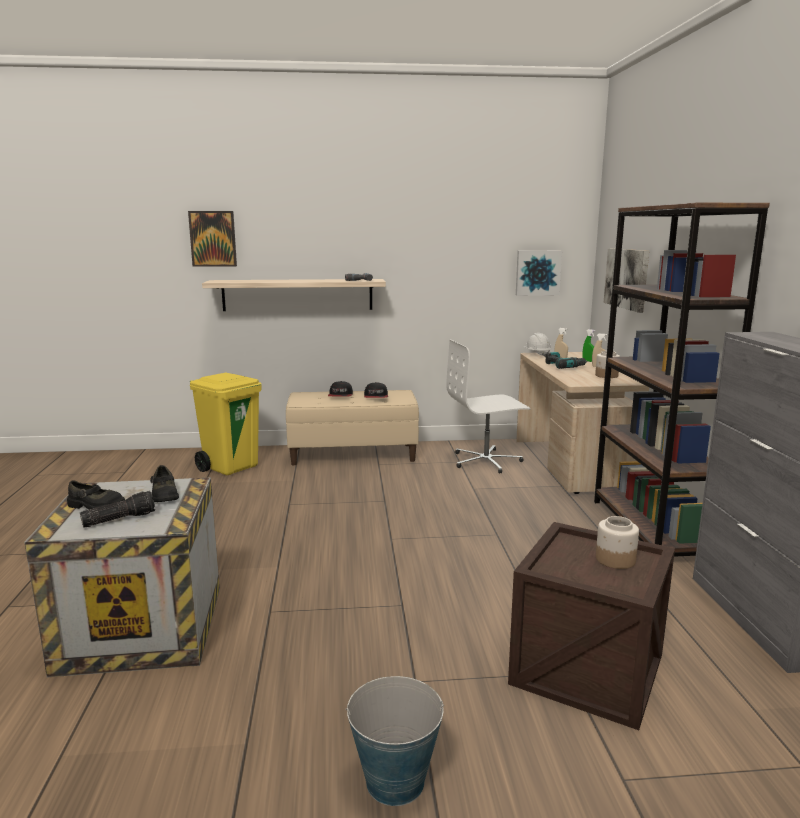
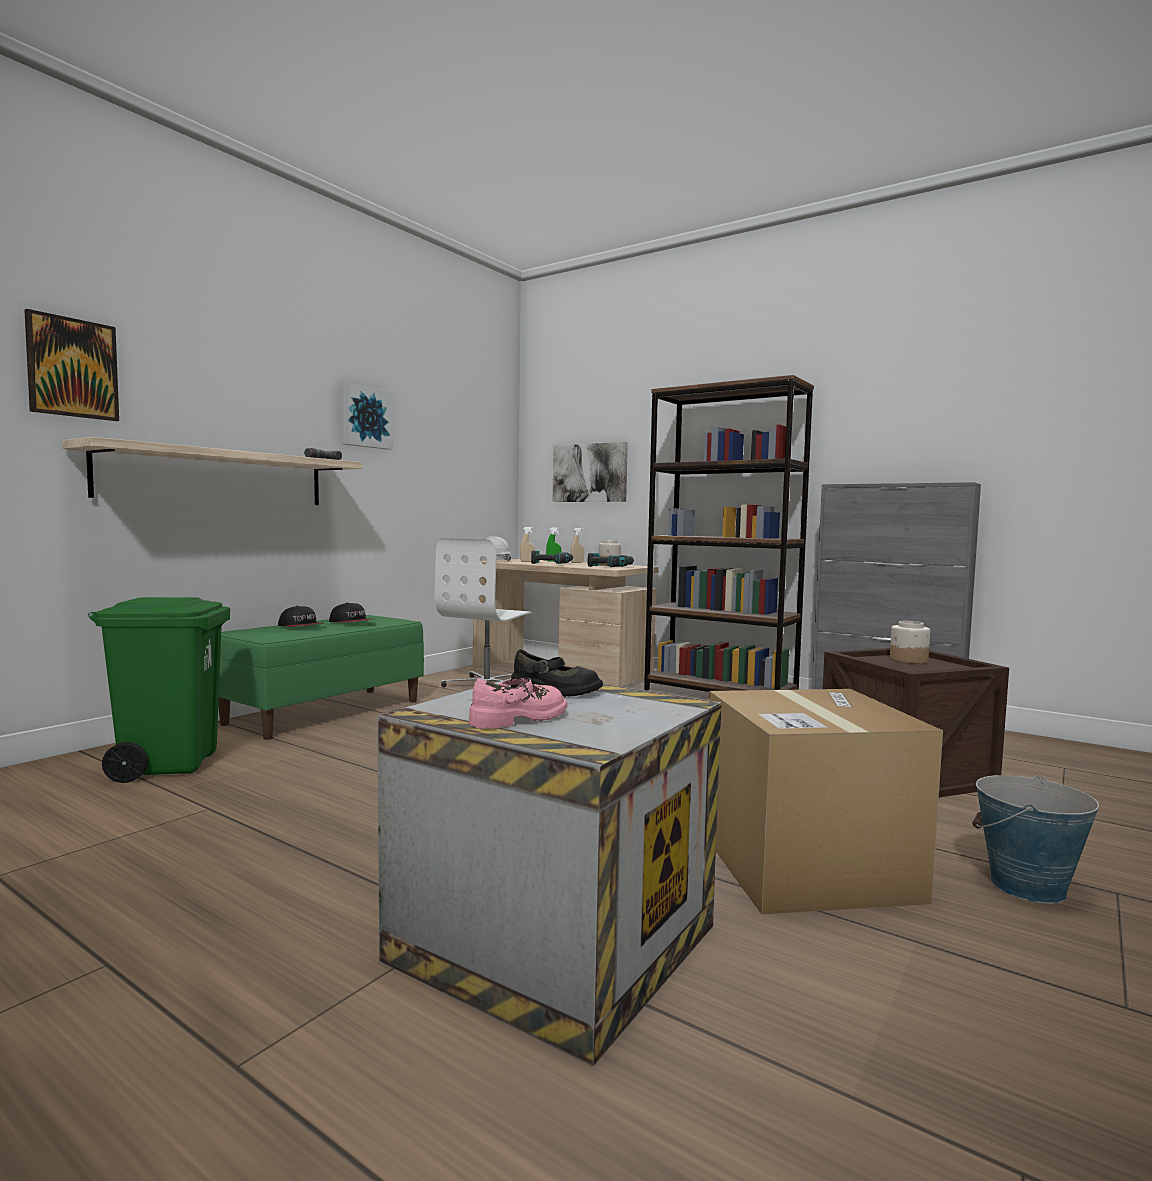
camera: 50 degrees left, 10 degrees down
(95, 506) = (520, 718): black shoe -> pink shoe
(119, 519) = (607, 716): flashlight -> none
(231, 467) = (168, 765): yellow trash can -> green trash can
(317, 673) = (807, 866): none -> cardboard box
(353, 454) = (325, 712): beige bench -> green bench
(537, 273) = (478, 471): picture -> picture (365, 417)
(589, 379) = (610, 567): none -> power drill

